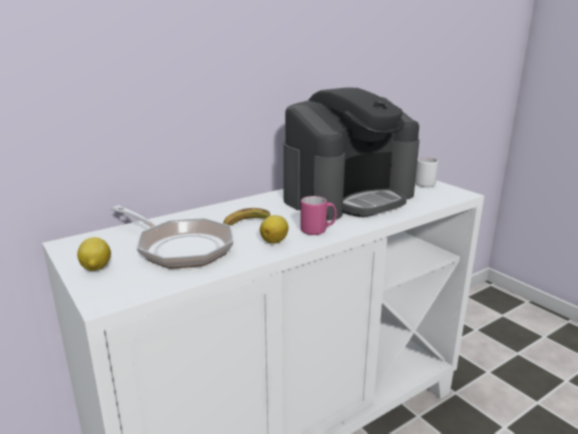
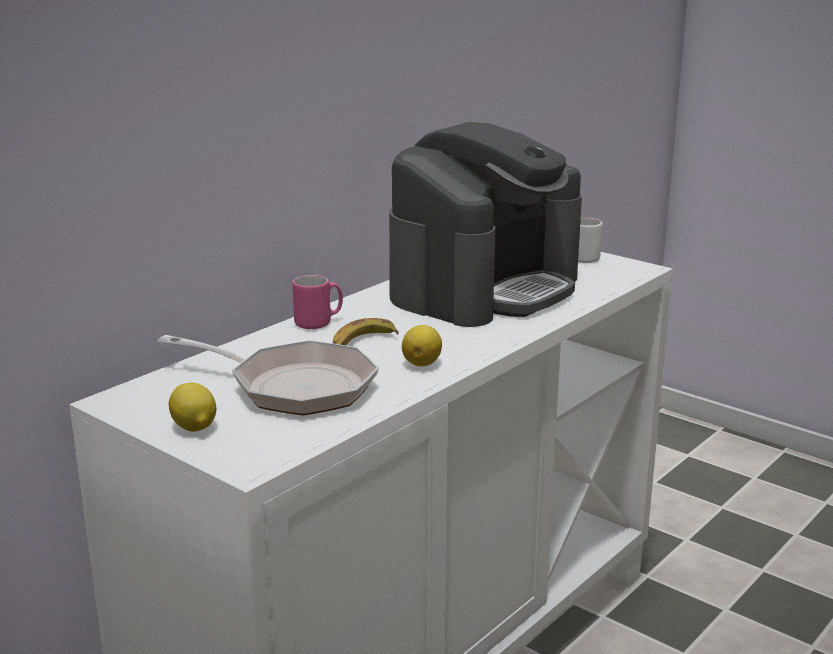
camera: 15 degrees left, 0 degrees up
(318, 230) = (473, 342): pink mug -> pink mug (319, 323)

